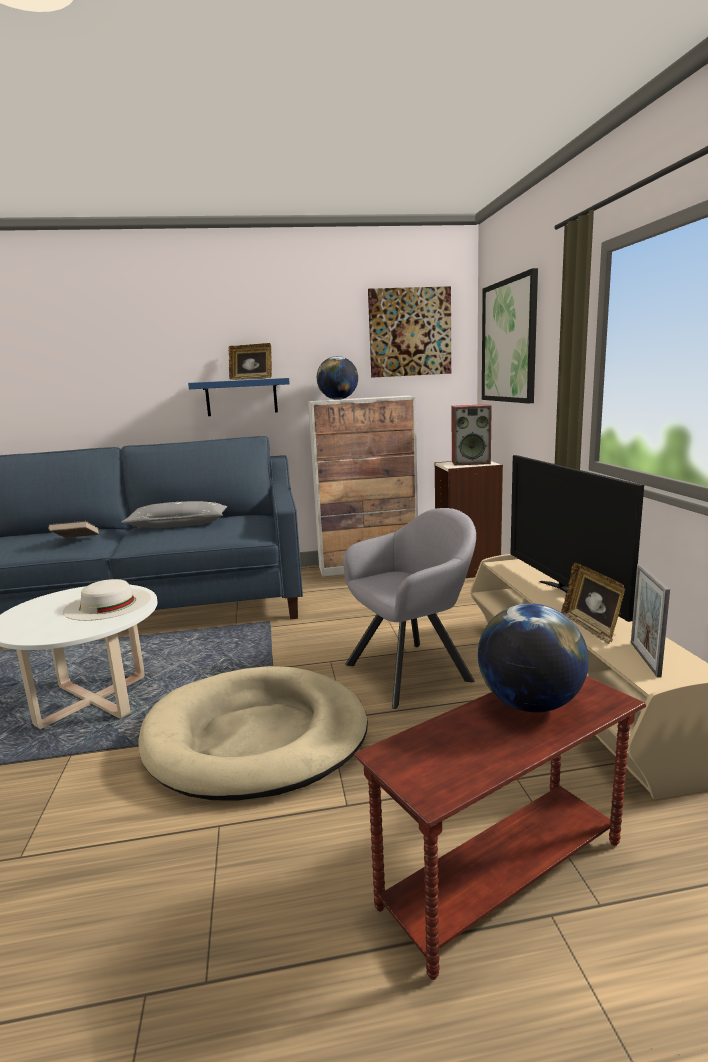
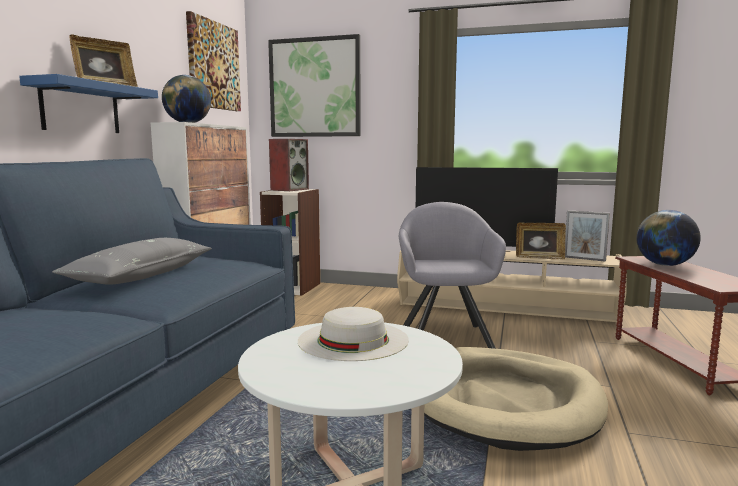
camera: 65 degrees left, 5 degrees down
(76, 541) = (72, 318): brown book -> none

